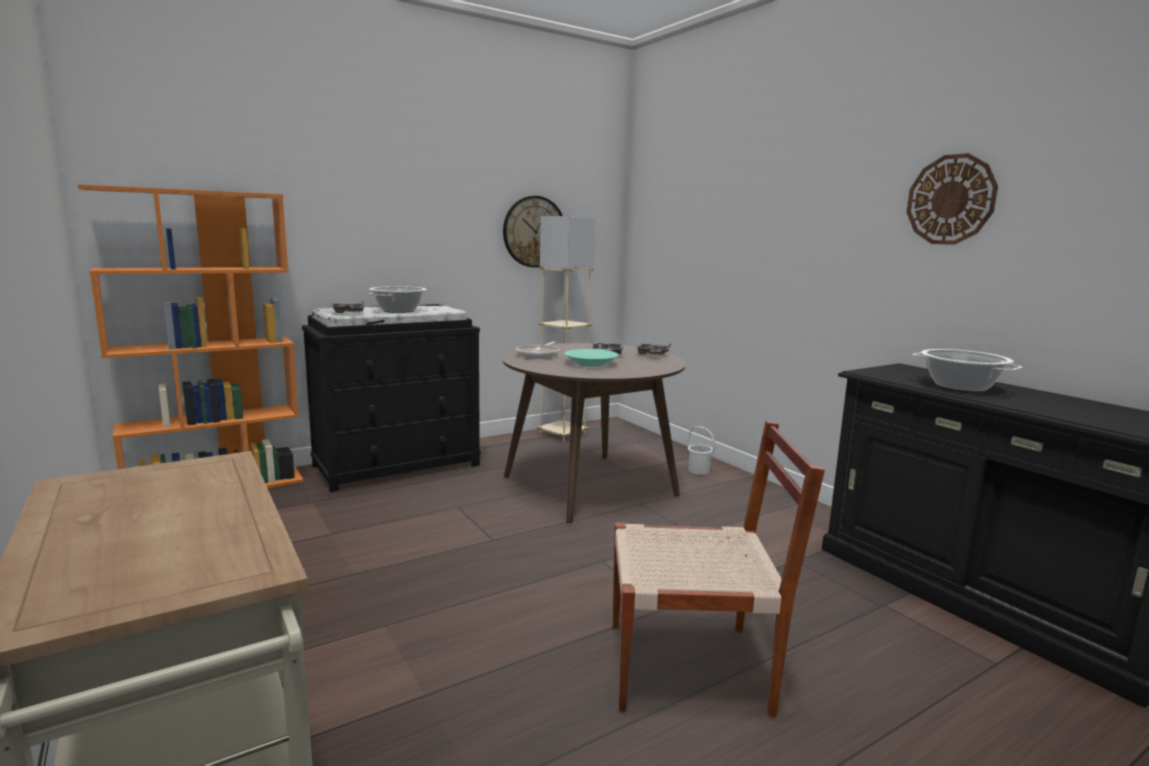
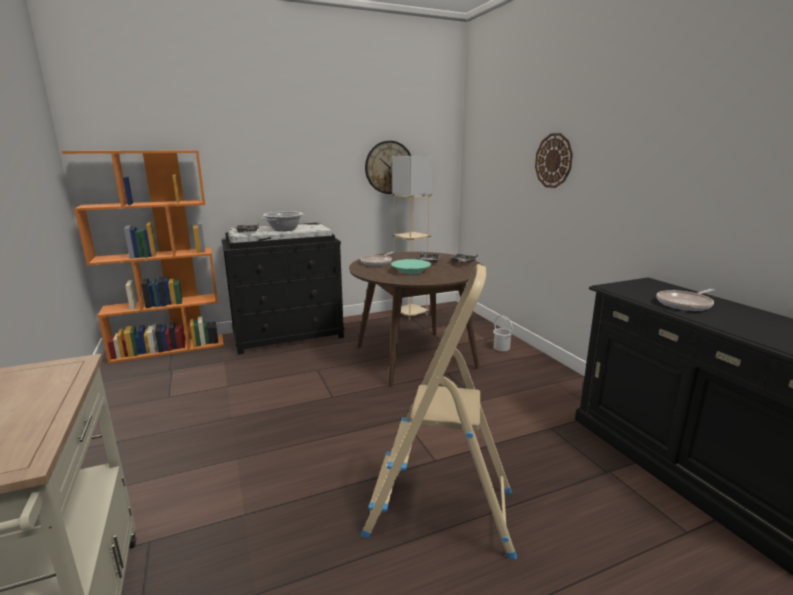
camera: 10 degrees right, 5 degrees up
(692, 668) = (438, 512): chair -> beige step ladder
(950, 200) = (695, 143): wall clock -> wall clock (553, 160)
(961, 387) = (685, 304): cooking pot -> frying pan

